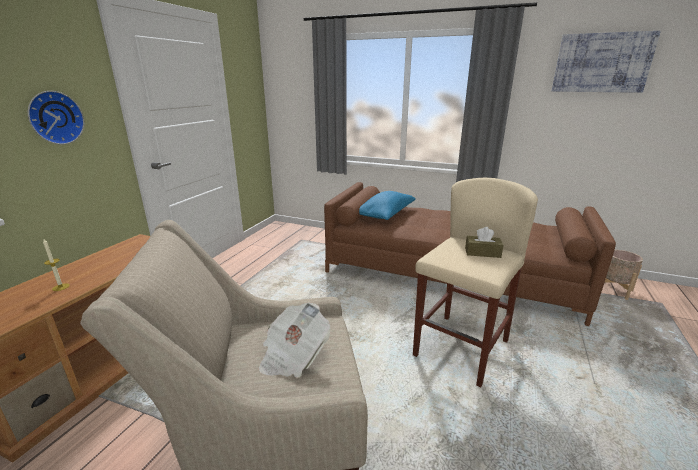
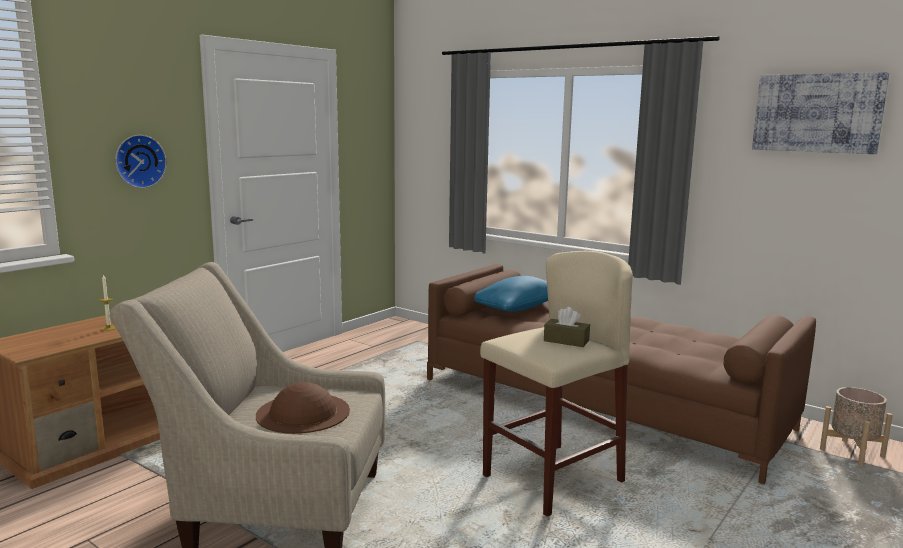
camera: 15 degrees right, 10 degrees down
(293, 355) = (303, 412): newspaper -> brown hat

